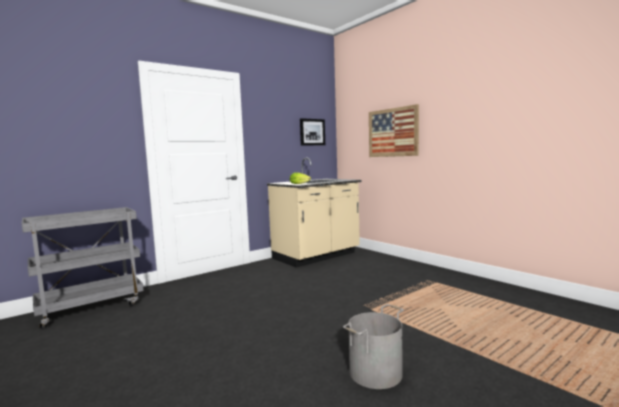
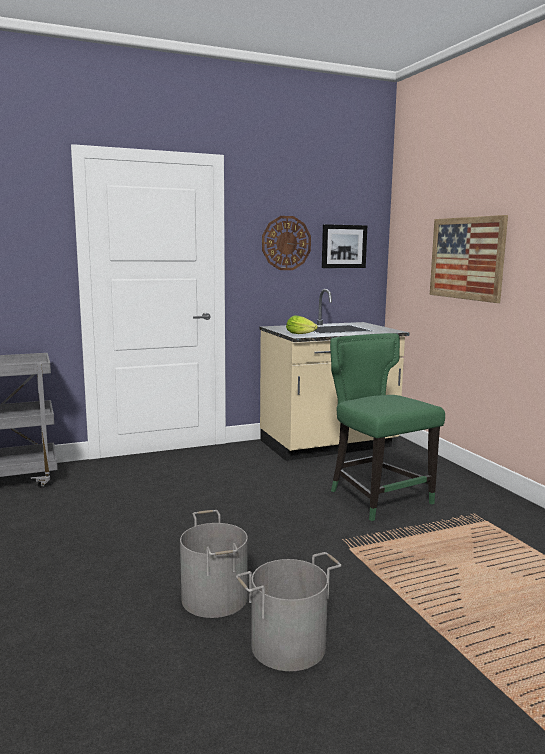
camera: 15 degrees right, 5 degrees up
(279, 130) = (286, 243): none -> wall clock
(306, 353) = (215, 597): none -> grey bucket
(366, 279) = (377, 497): none -> green chair

